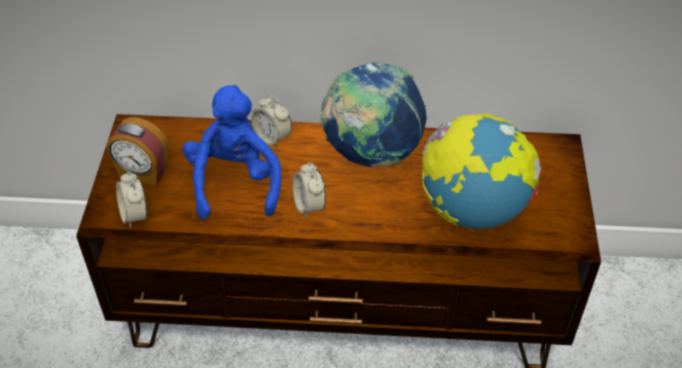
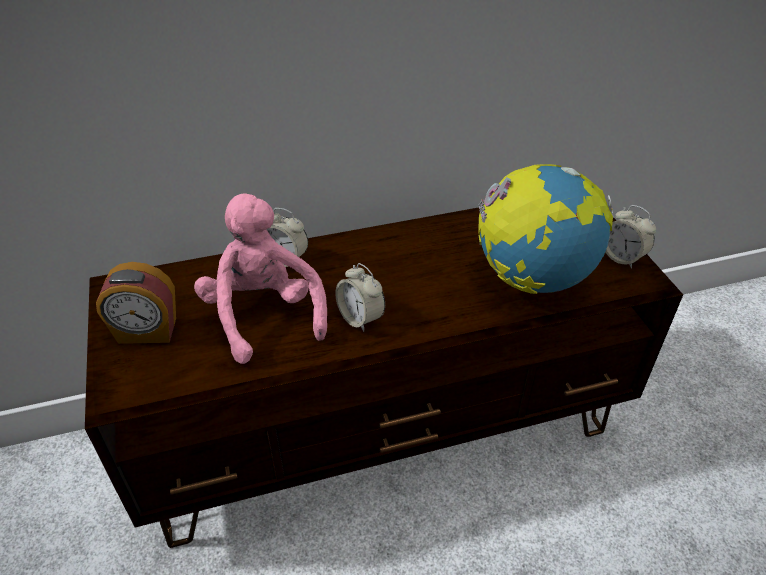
camera: 20 degrees left, 5 degrees down
(135, 215) = (155, 382): alarm clock -> alarm clock (622, 257)
(235, 182) = (263, 314): blue plush toy -> pink plush toy
(371, 154) = (400, 251): globe -> none

